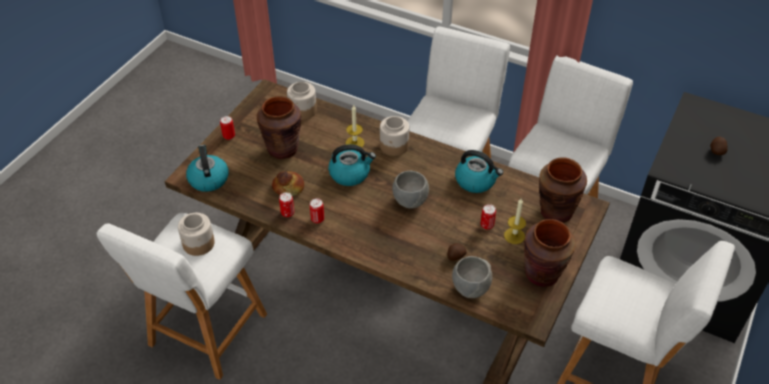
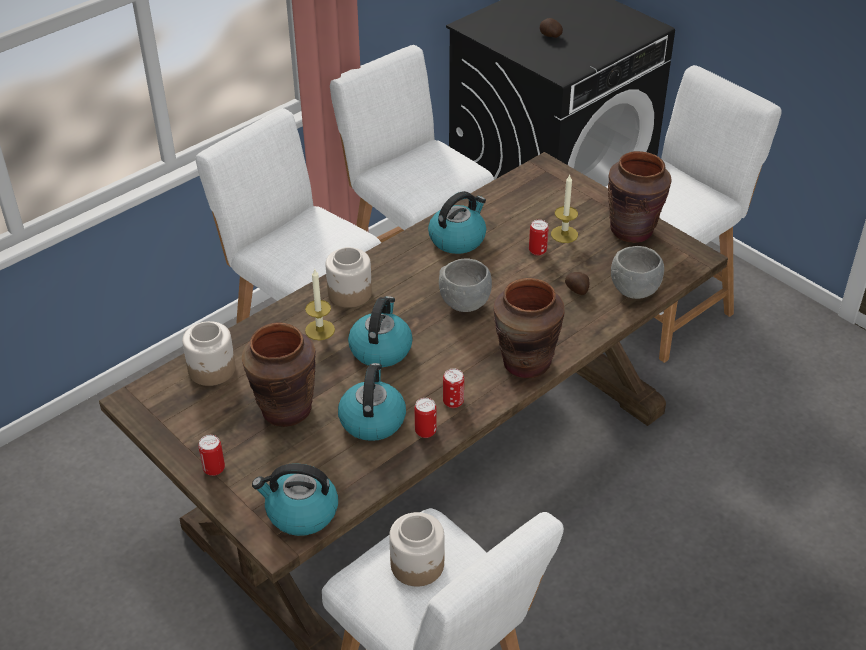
camera: 70 degrees left, 5 degrees down
(288, 187) = (372, 419): bread -> kettle
(555, 212) = (541, 193): brown vase -> brown vase (525, 363)

